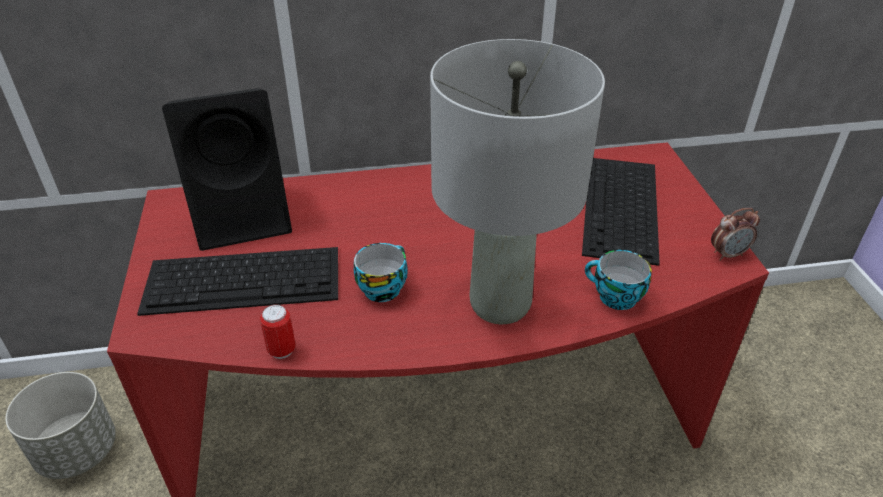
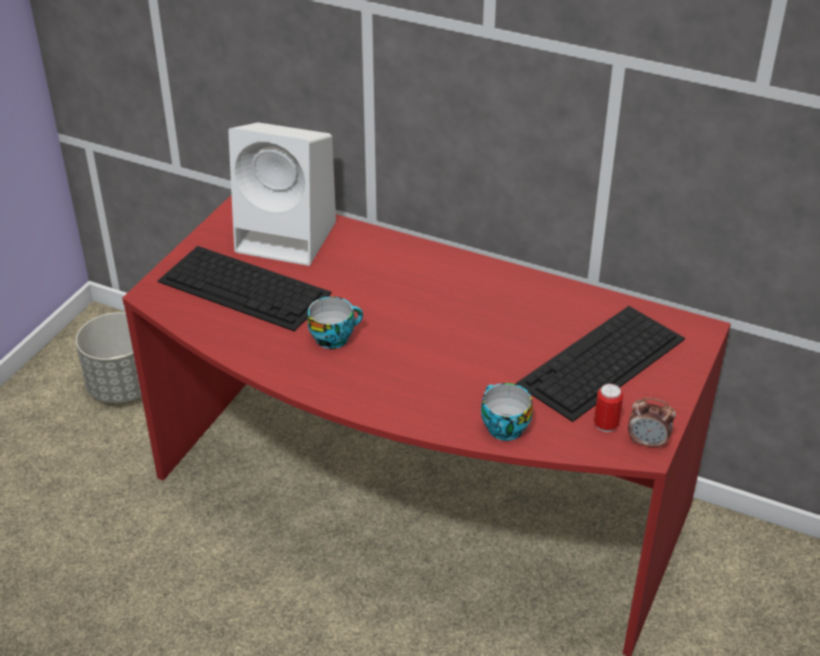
camera: 35 degrees right, 0 degrees up
(244, 215) = (289, 237): black speaker -> white speaker
(281, 350) = (225, 348): can -> can (605, 425)
(501, 304) = (408, 389): grey table lamp -> none

